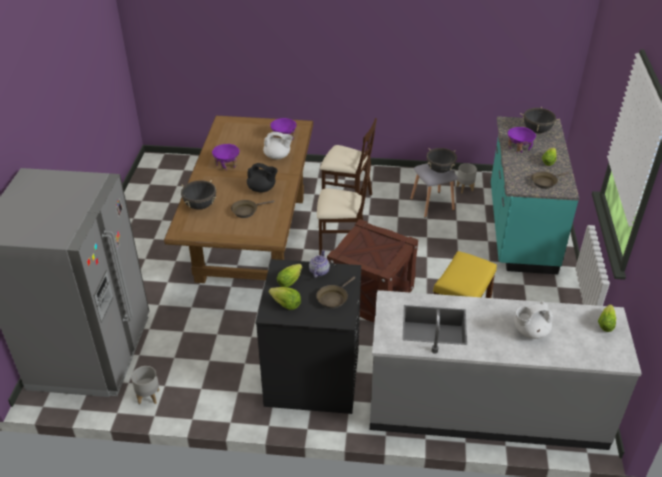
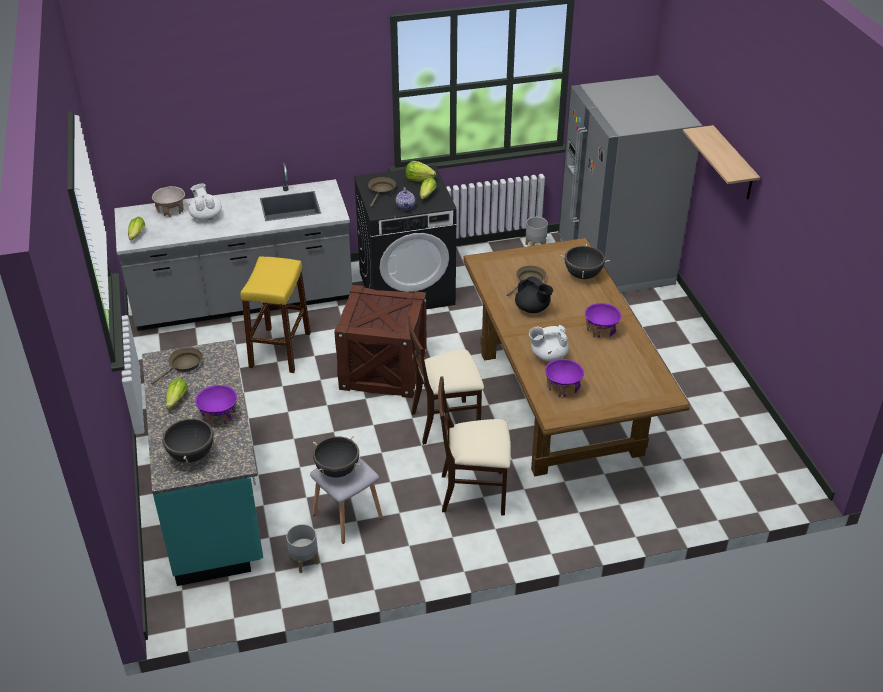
camera: 160 degrees right, 0 degrees up
(44, 139) = (733, 164): none -> shelf
(262, 189) = (532, 309): black teapot -> black teapot turned 135 degrees counterclockwise
(530, 331) = (206, 216): white teapot -> white teapot turned 75 degrees counterclockwise
(571, 351) = (171, 210): none -> beige bowl

